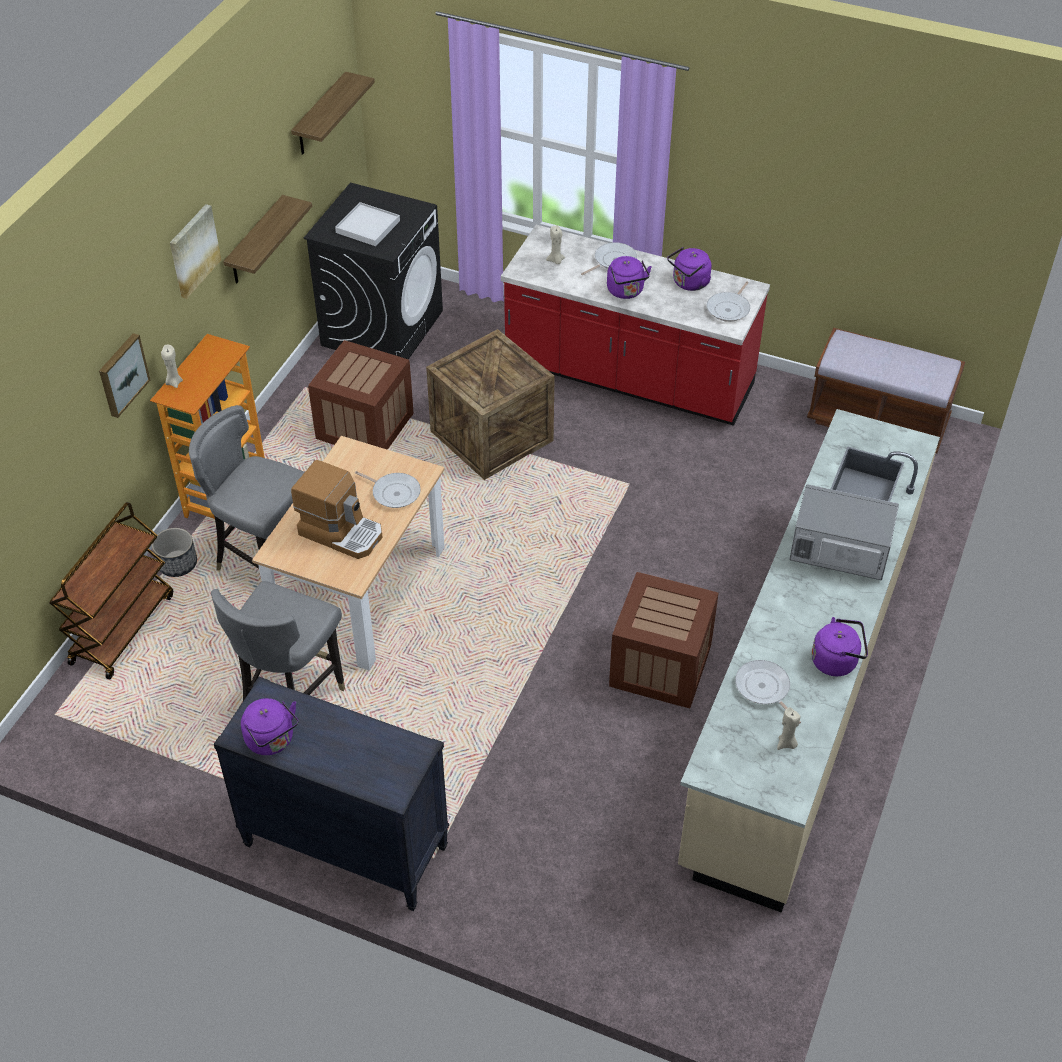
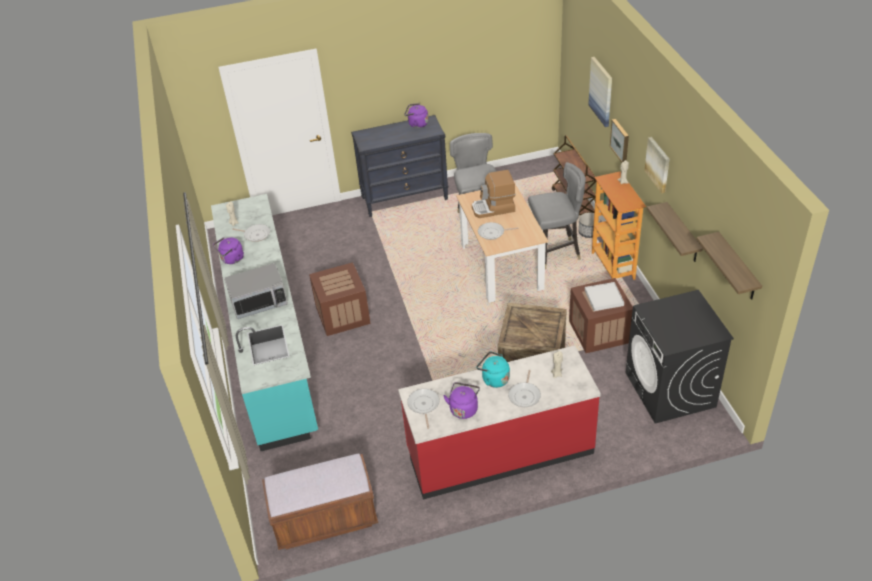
camera: 145 degrees right, 5 degrees down
(53, 401) = (601, 91): none -> picture
(368, 226) = (677, 316): white tray -> white tray (604, 298)
(626, 292) = (494, 379): purple kettle -> turquoise kettle
(801, 689) = (271, 342): beige counter -> turquoise counter

